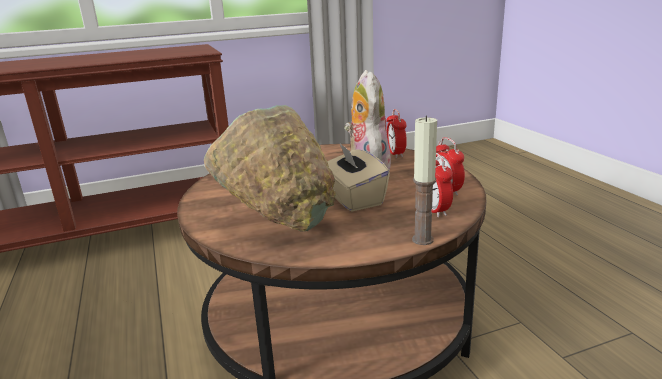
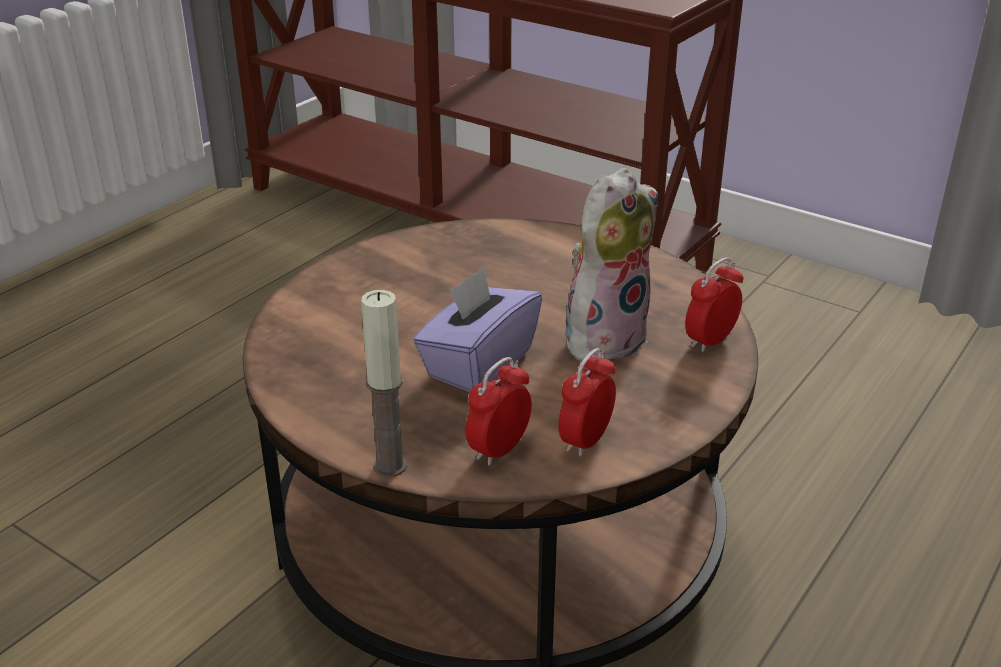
camera: 55 degrees right, 10 degrees up
(279, 223) = (351, 335): green bowl -> none
(353, 199) = (478, 363): beige tissue box -> purple tissue box

